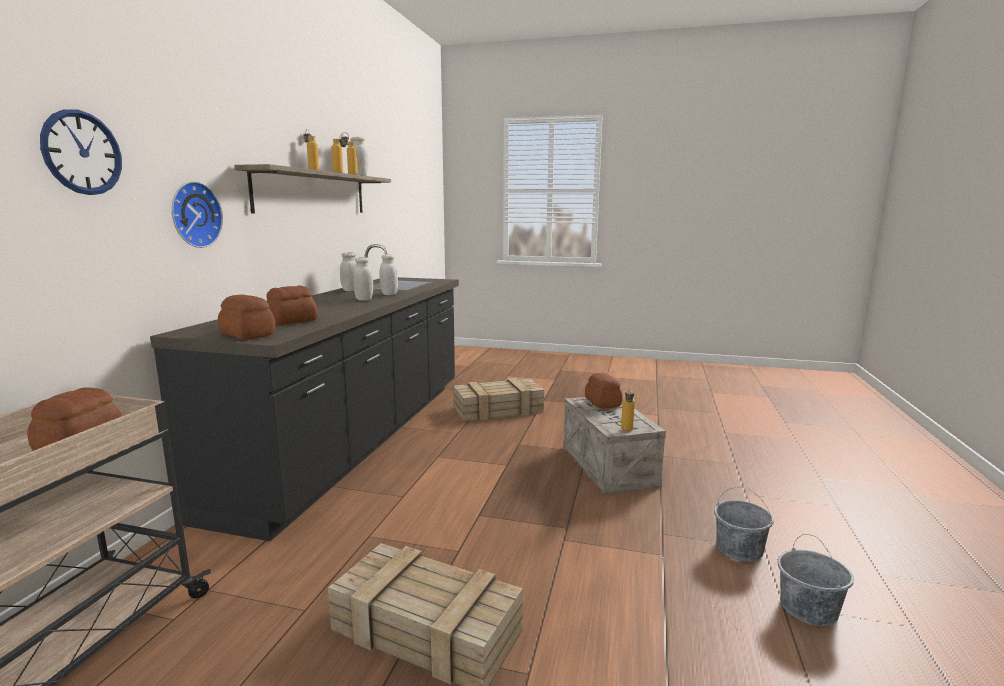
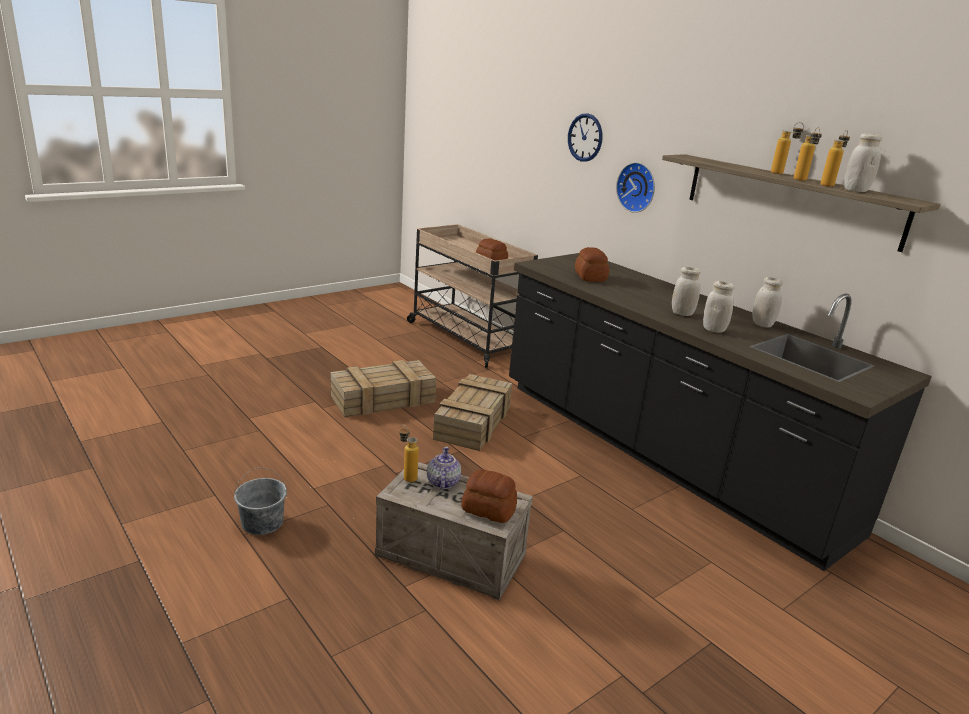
camera: 125 degrees right, 10 degrees up
(247, 335) = (555, 263): bread -> none
(499, 409) = (693, 575): crate -> crate (473, 423)
(607, 420) = (442, 482): none -> teapot
(809, 609) = (196, 500): grey bucket -> none

